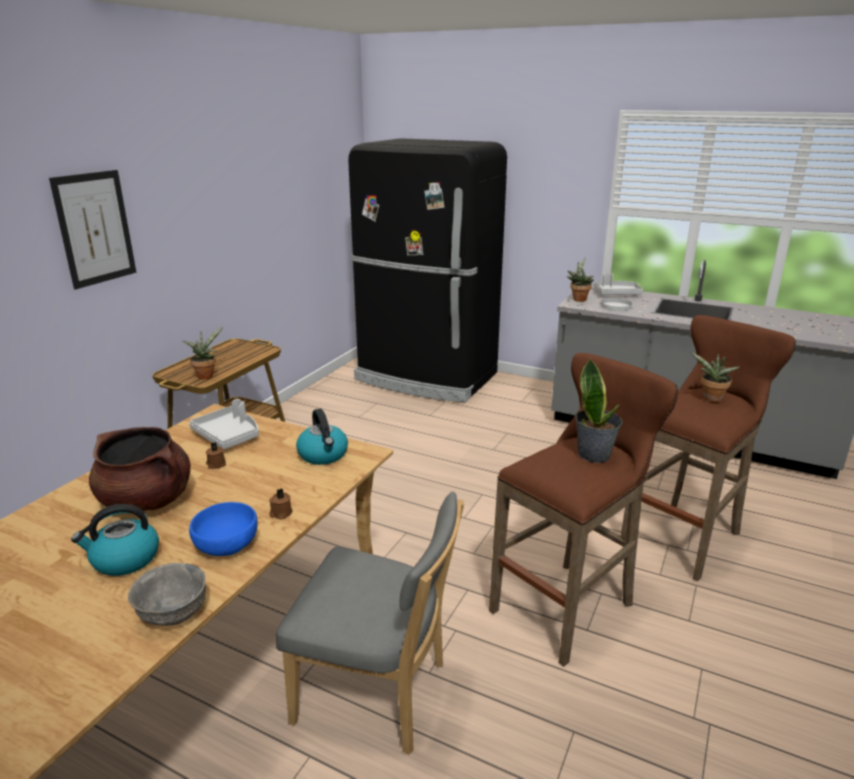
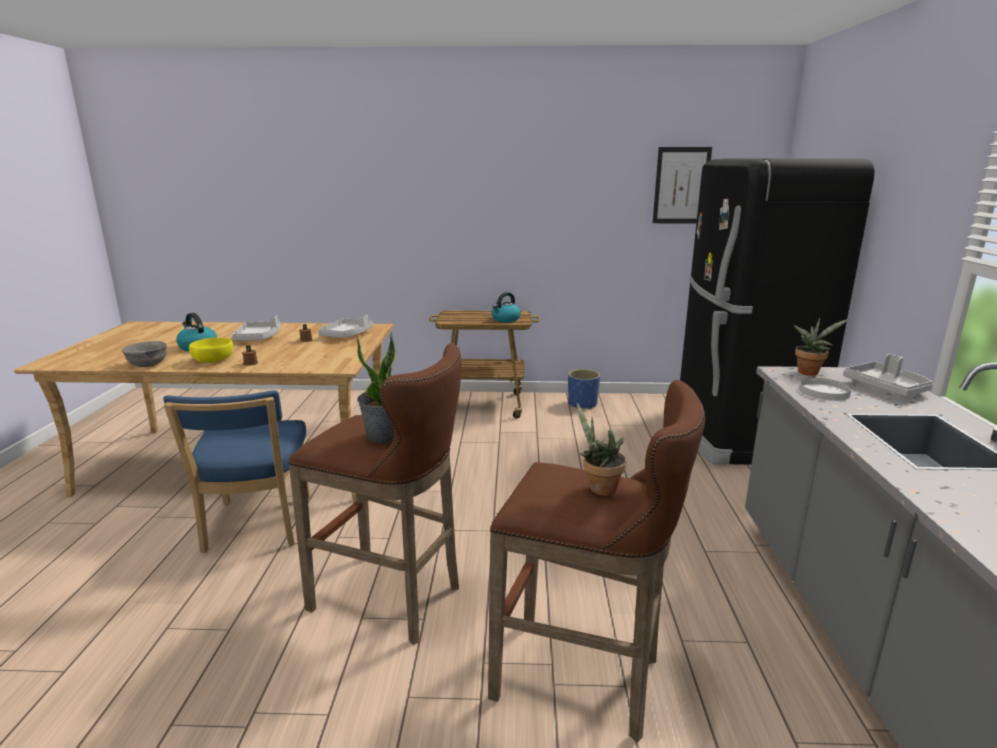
camera: 65 degrees right, 5 degrees down
(95, 228) = (428, 200): picture -> picture (681, 185)
(147, 500) = (258, 337): brown cooking pot -> grey tray
(206, 375) = (457, 320): potted plant -> none
(227, 544) = (214, 360): blue bowl -> yellow bowl
(301, 414) = (582, 404): none -> blue planter
(323, 455) = (333, 358): kettle -> kettle (505, 319)
(378, 694) = (256, 527): grey chair -> blue chair

